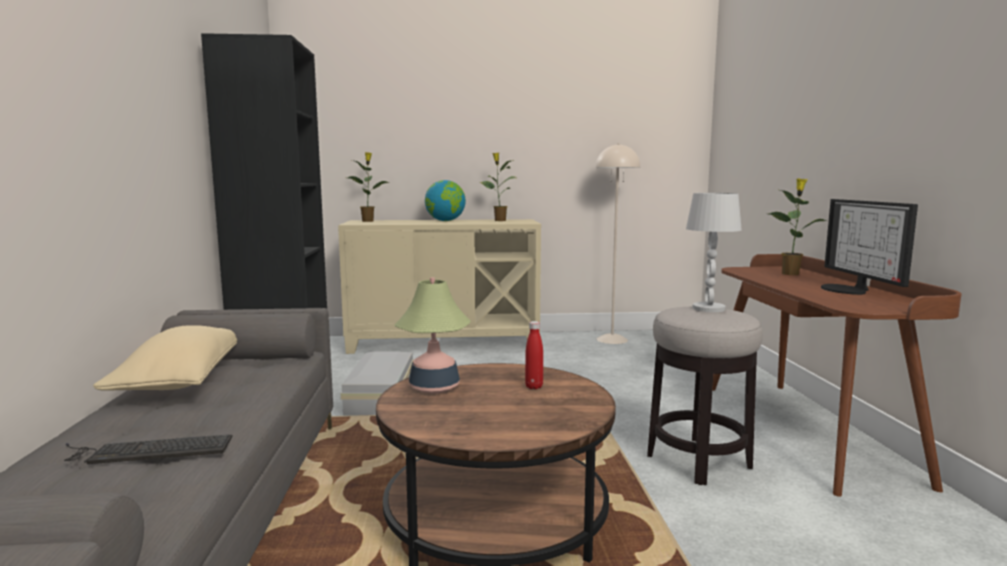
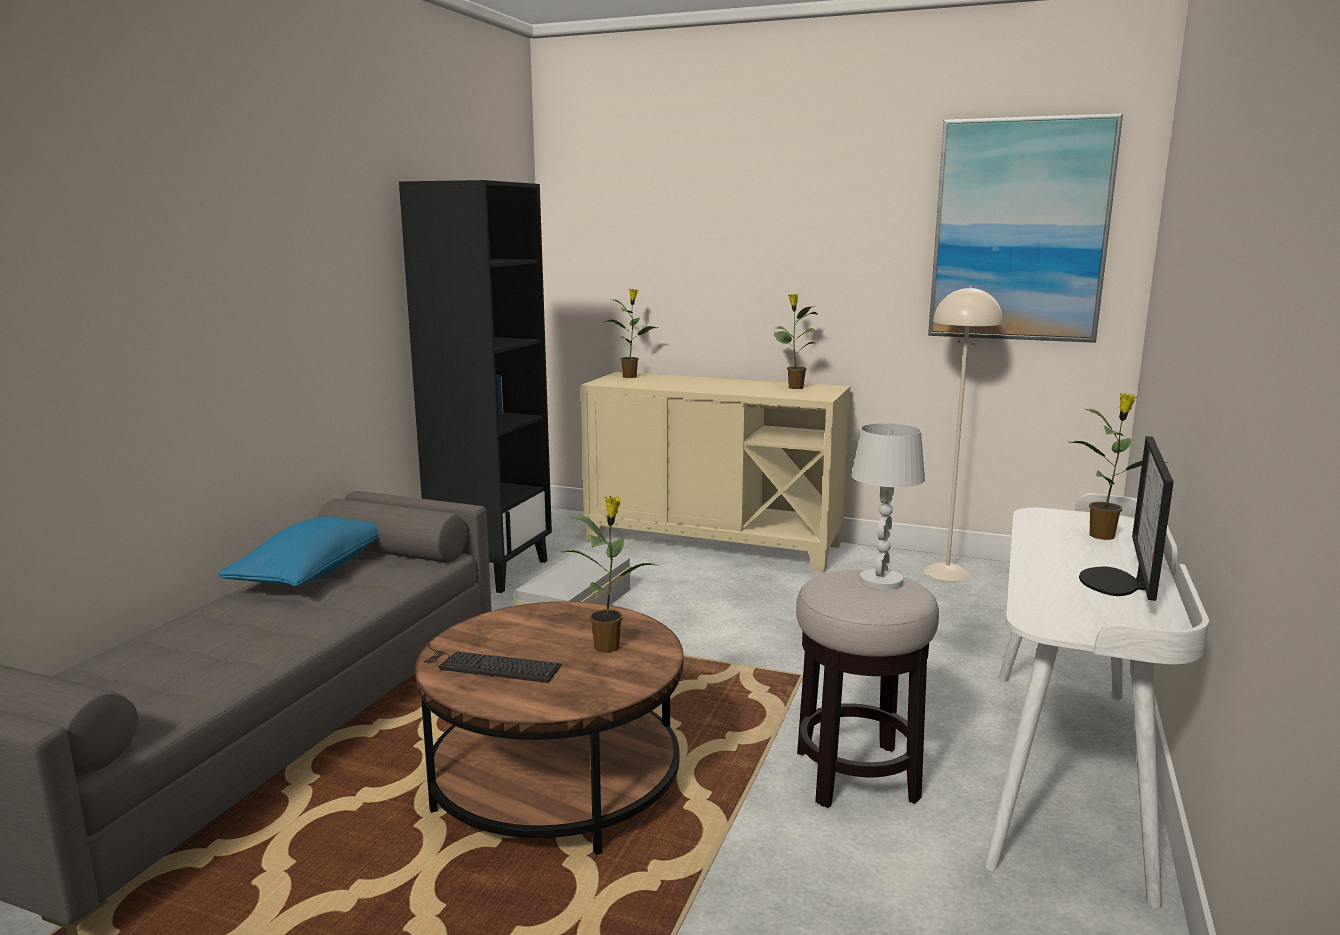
camera: 25 degrees right, 5 degrees up
(146, 450) = (219, 646): keyboard -> keyboard (487, 665)
(181, 381) = (312, 573): beige pillow -> blue pillow
(434, 387) = (511, 626): table lamp -> none
(445, 221) = (723, 383): globe -> none
(534, 386) = (608, 646): red bottle -> potted plant
(635, 111) = (1019, 231): none -> picture
(805, 430) = (1068, 770): brown desk -> white desk

